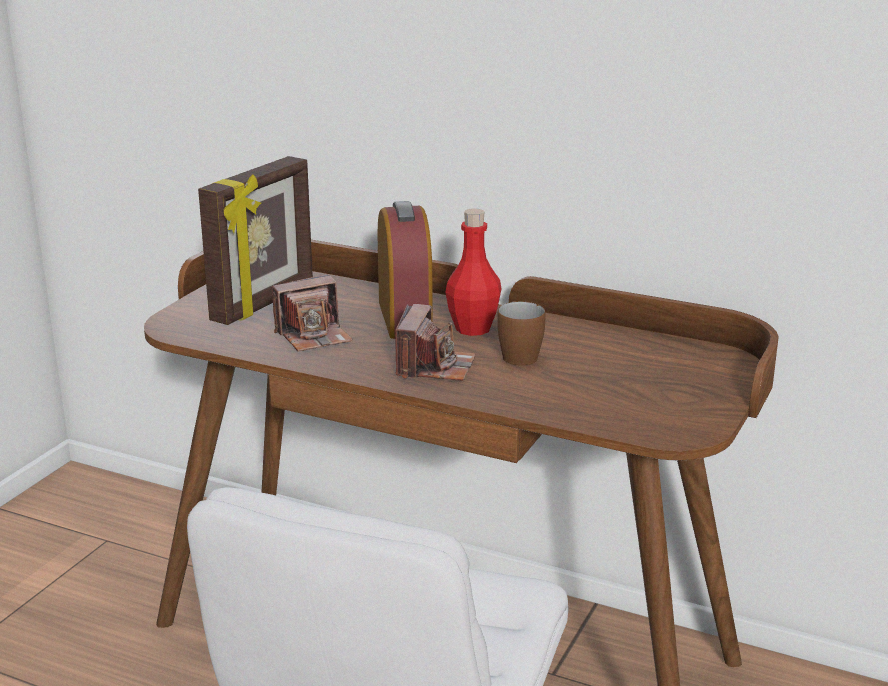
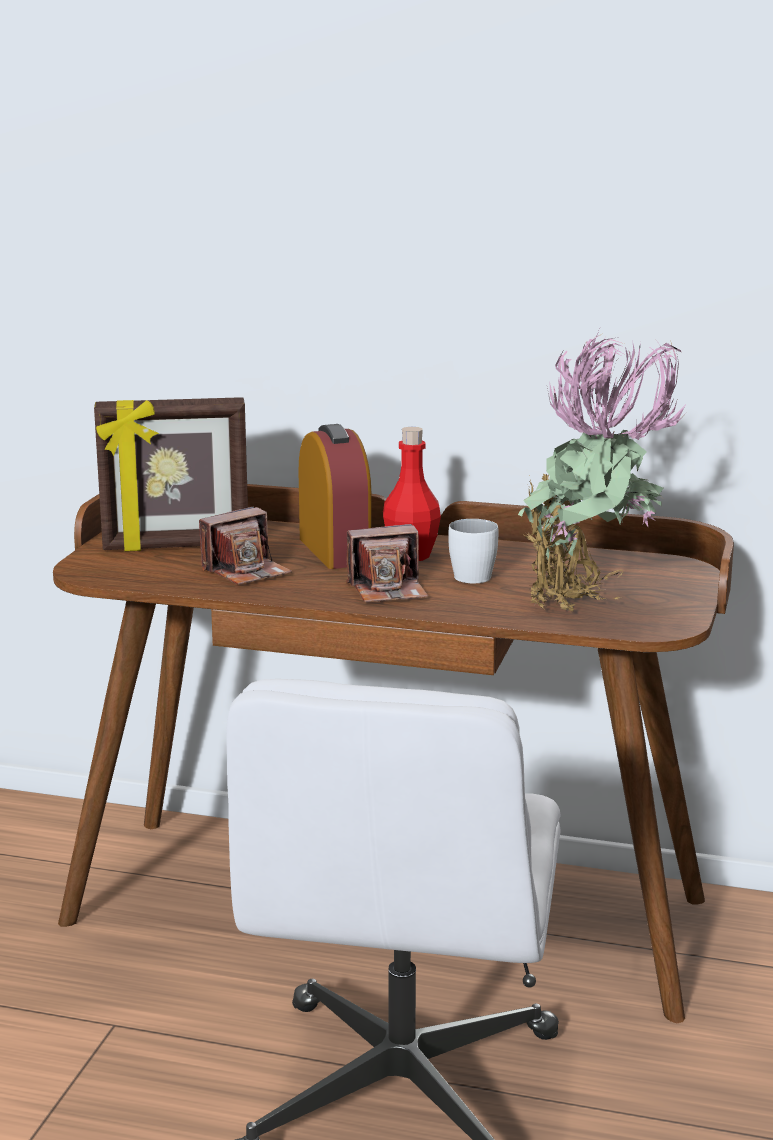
camera: 10 degrees left, 5 degrees down
(265, 303) = (176, 546): picture frame -> picture frame turned 60 degrees clockwise
(434, 367) = (388, 590): camera -> camera turned 75 degrees clockwise
(518, 354) = (468, 574): brown mug -> white mug
(618, 402) = (589, 607): none -> potted plant

